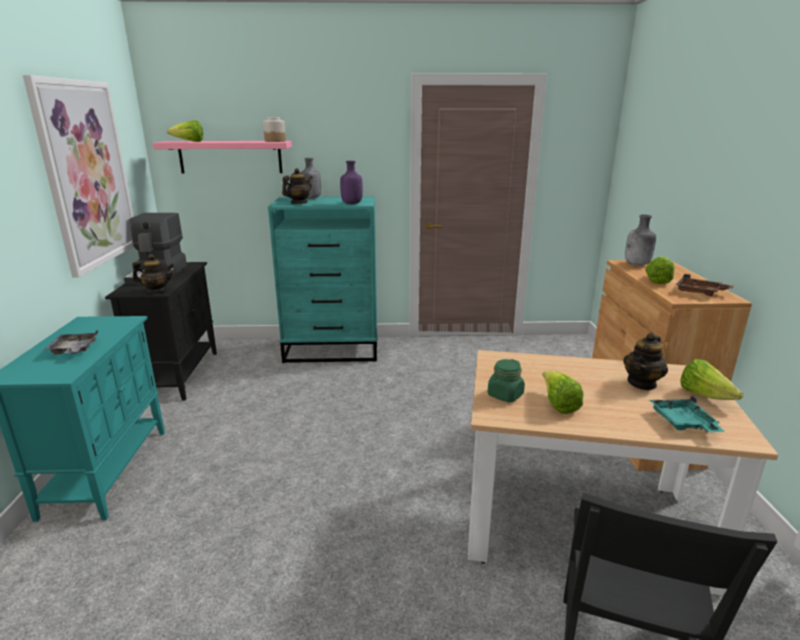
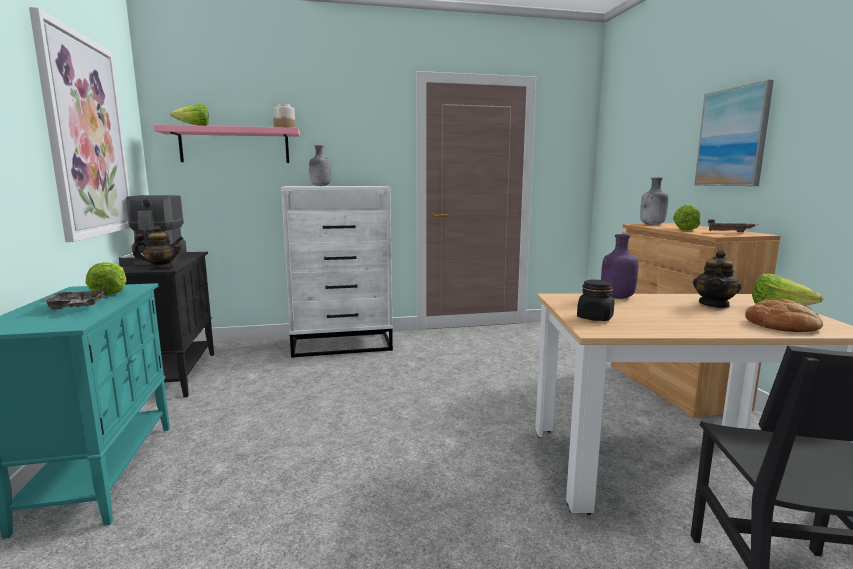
camera: 10 degrees left, 10 degrees down
(298, 203) = (311, 186): teapot -> none
(333, 350) = (343, 344): turquoise dresser -> white dresser
(351, 203) = (366, 186): purple bottle -> purple bottle (616, 297)
(505, 395) = (595, 318): green jar -> black jar
(558, 404) = (653, 320): lettuce -> lettuce (110, 293)
(683, 423) = (782, 325): turquoise tray -> bread
(729, 181) = (733, 137): none -> picture

